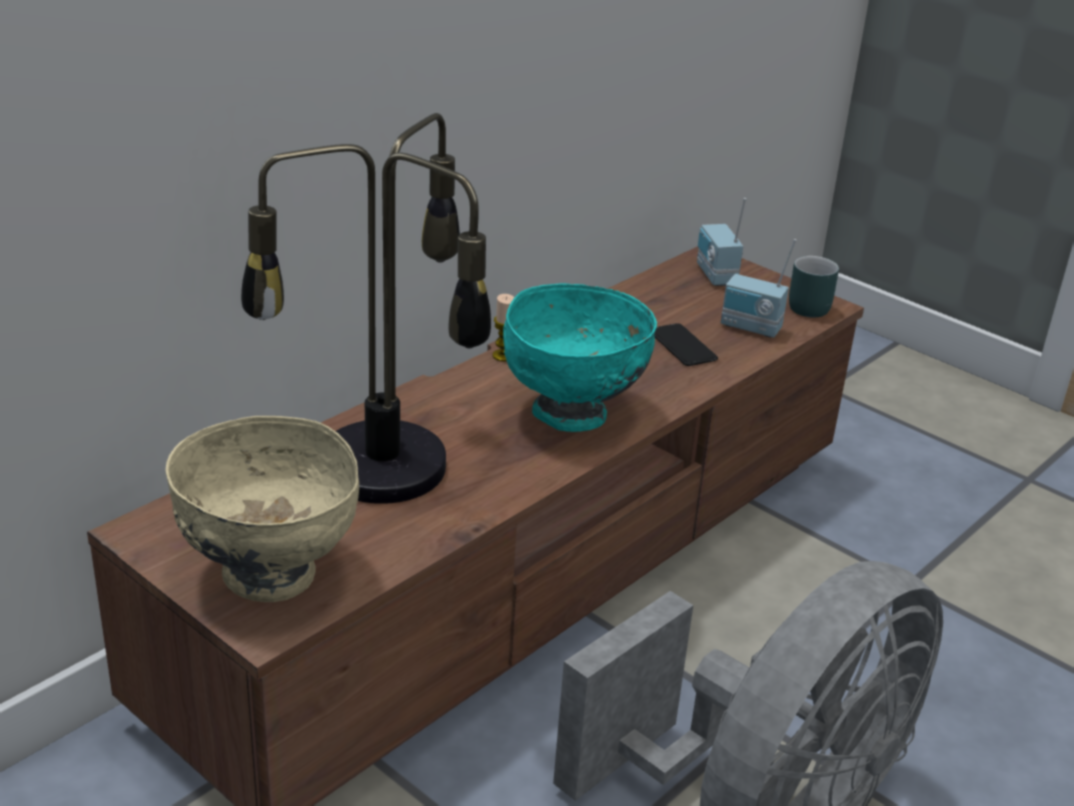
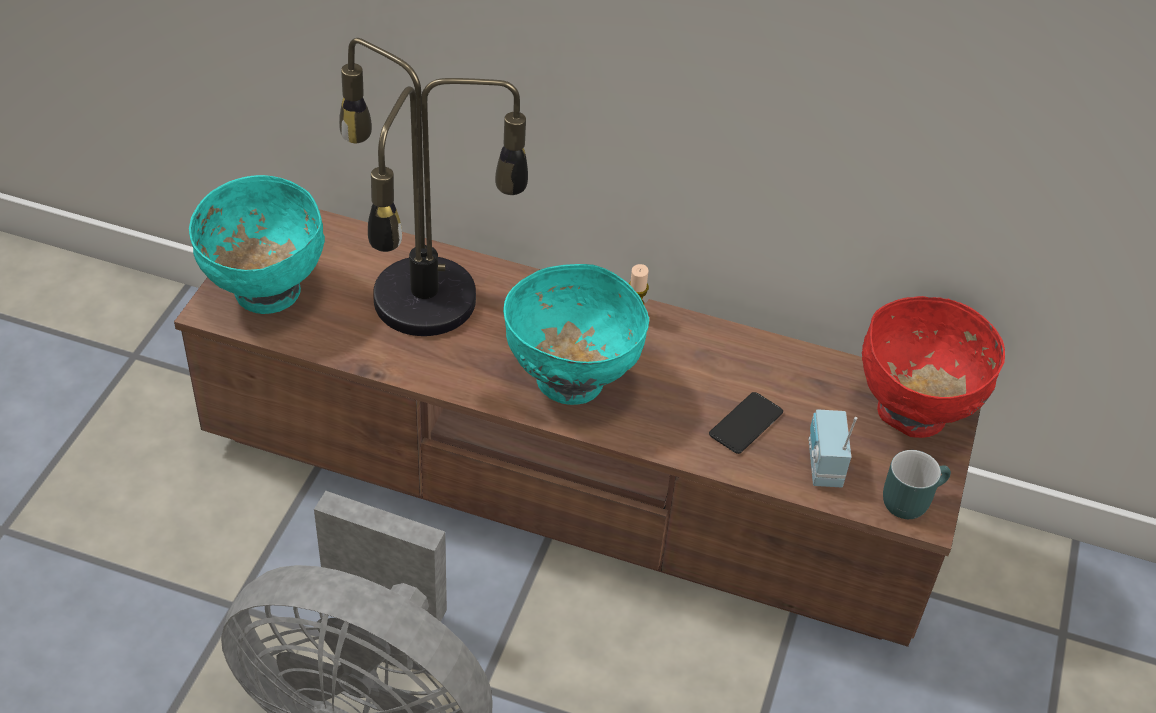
camera: 65 degrees right, 15 degrees up
(269, 576) = (265, 292): beige bowl -> turquoise bowl
(714, 275) = (913, 414): radio -> red bowl

